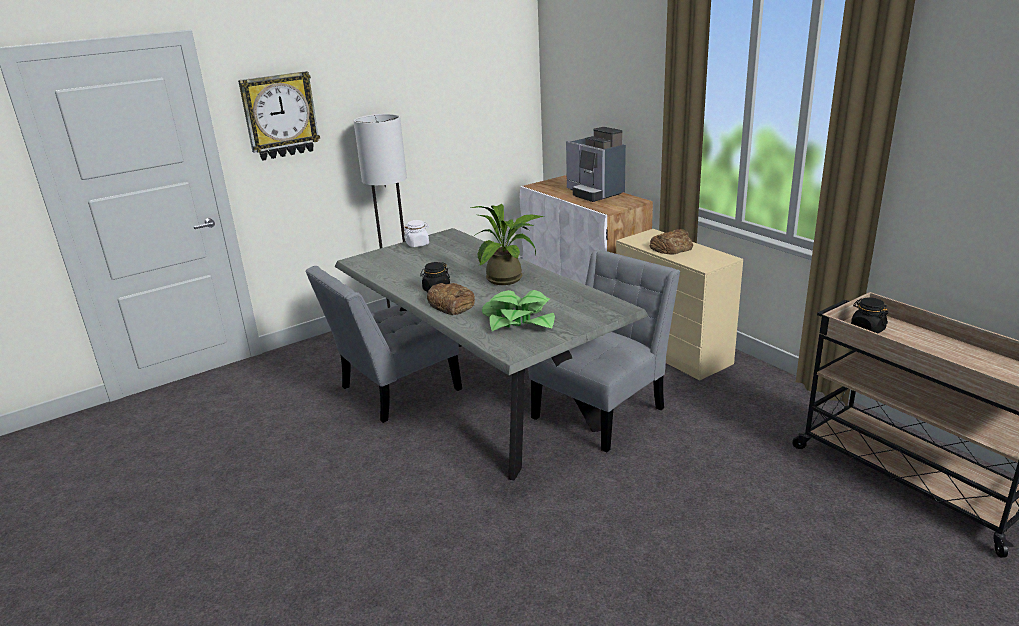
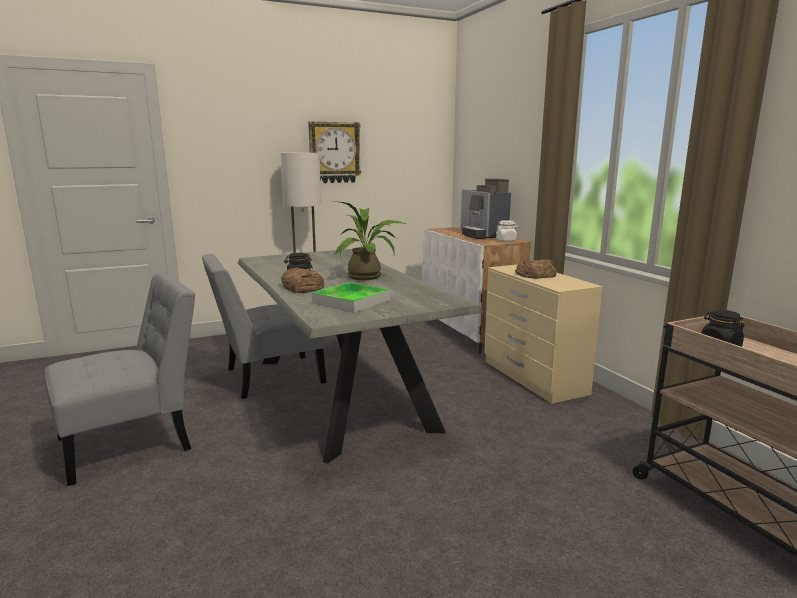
camera: 10 degrees right, 10 degrees down
(280, 116) = (221, 143): wall clock -> wall clock (334, 152)
(418, 244) = (313, 254): white jar -> white jar (506, 240)
(518, 321) = (351, 301): potted plant -> tray
(603, 410) = (445, 415): grey chair -> grey chair (133, 441)

